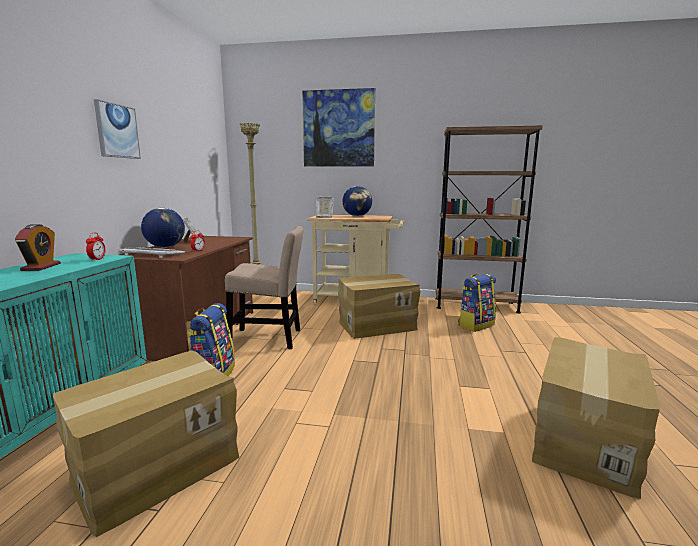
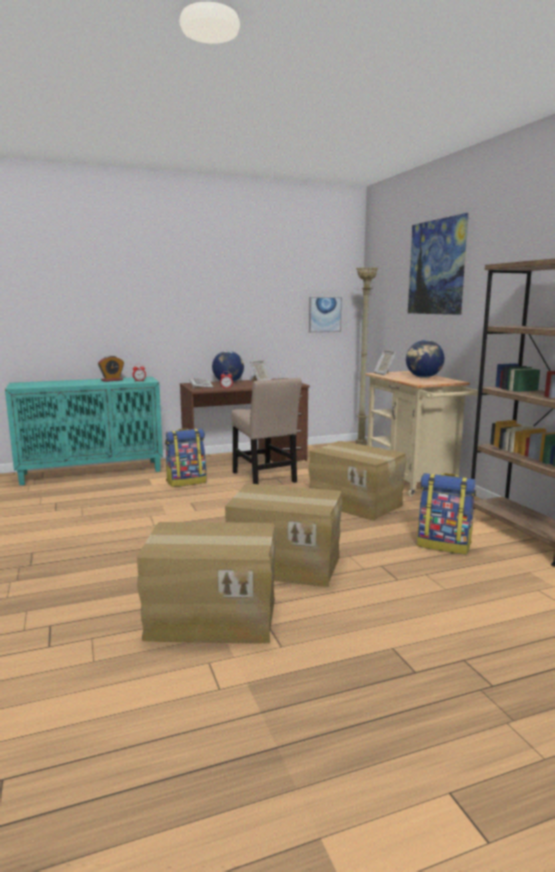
camera: 60 degrees right, 0 degrees up
(117, 131) = (207, 292): picture -> picture (324, 314)
(156, 466) = (85, 500): cardboard box -> cardboard box (285, 563)

